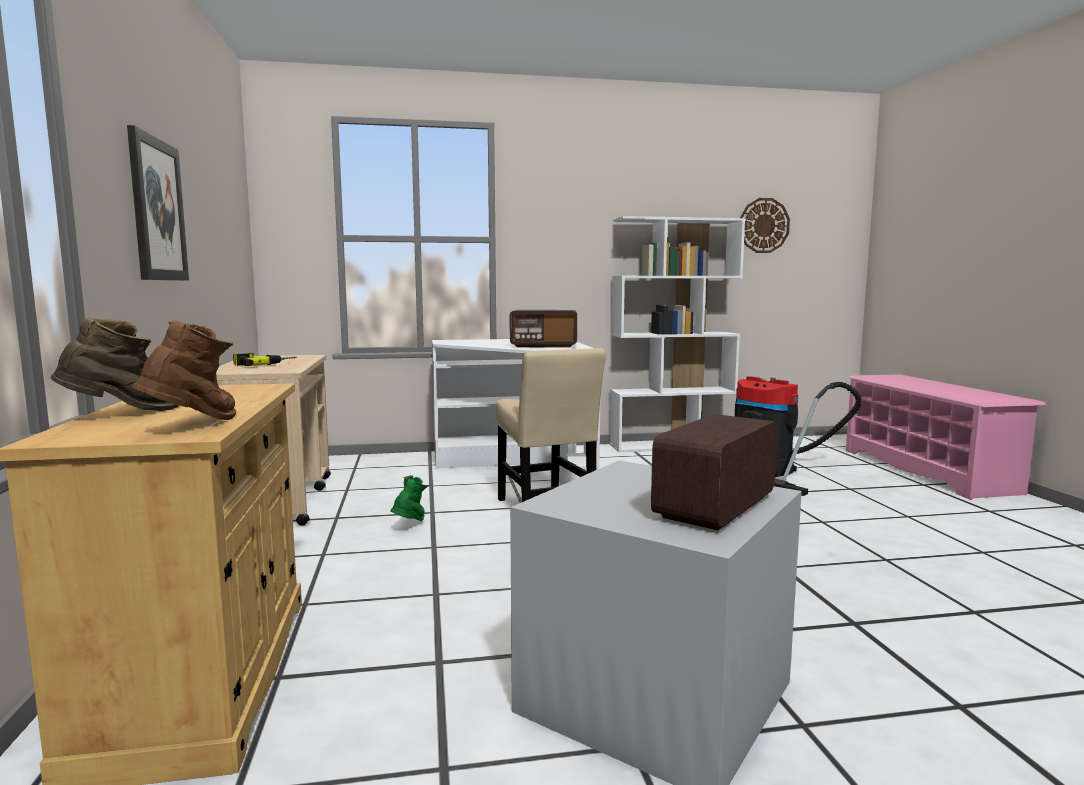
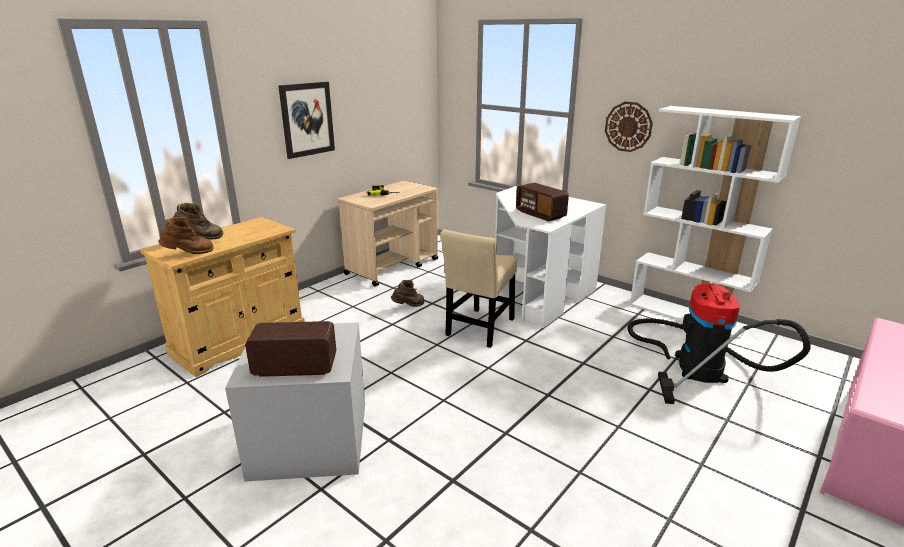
camera: 50 degrees right, 15 degrees up
(410, 525) = (409, 306): green boot -> brown boot
(763, 225) = (849, 123): wall clock -> wall clock (628, 126)

